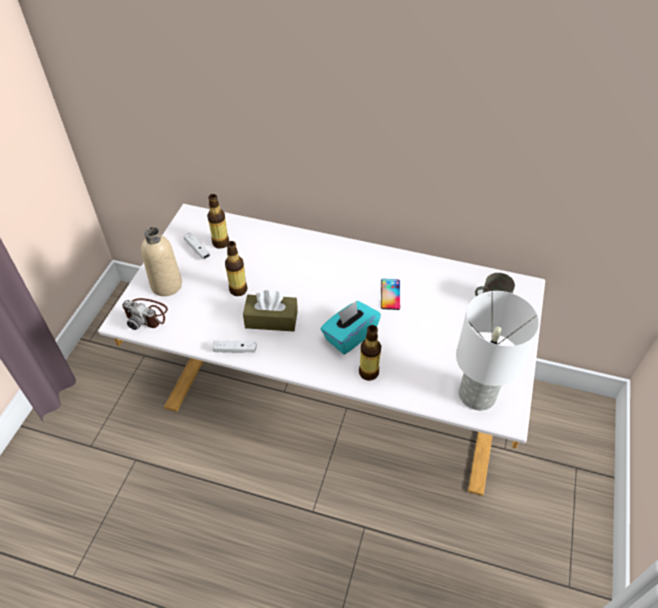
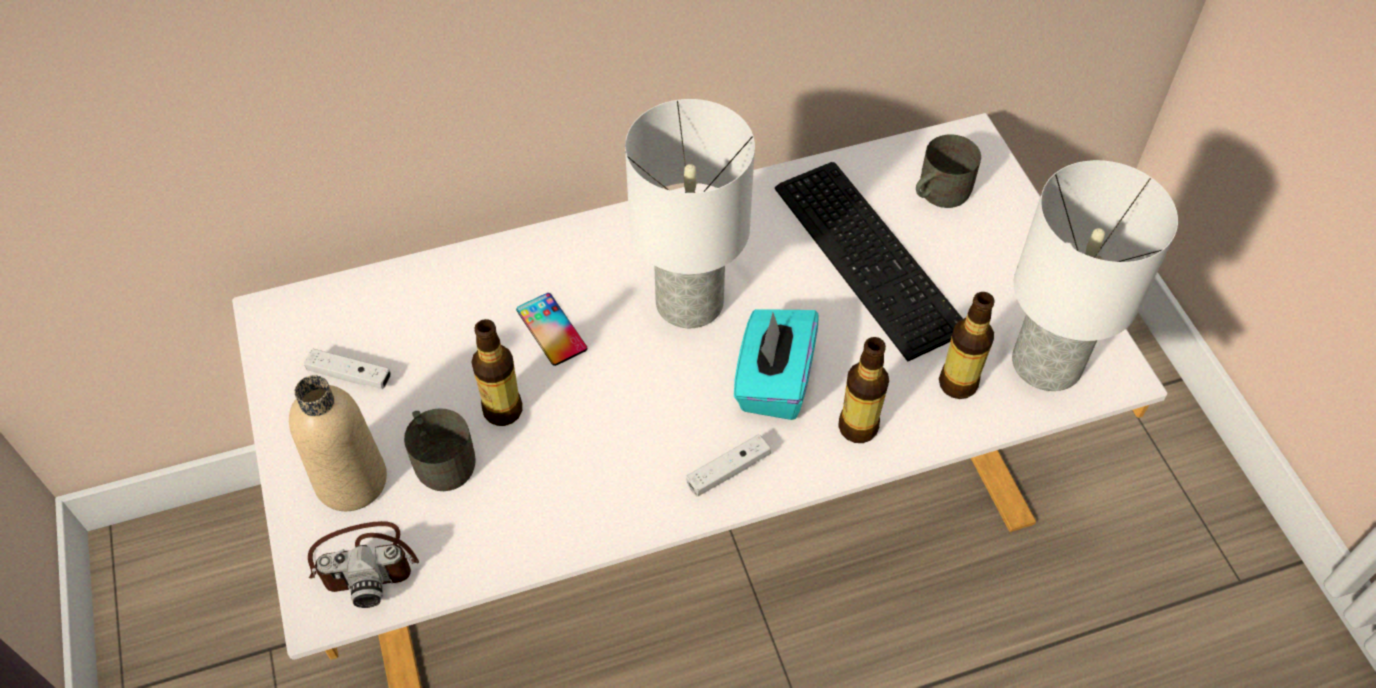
camera: 35 degrees left, 5 degrees up
(202, 295) = (442, 459): none -> grey mug
(220, 243) = (385, 337): bottle -> bottle (957, 384)
(235, 350) = (598, 526): white game controller -> white game controller (728, 471)
(271, 319) = (614, 431): brown tissue box -> none
(343, 289) = (691, 303): none -> white table lamp
(390, 294) = (776, 268): phone -> phone (551, 329)
(436, 309) = (871, 253): none -> keyboard

